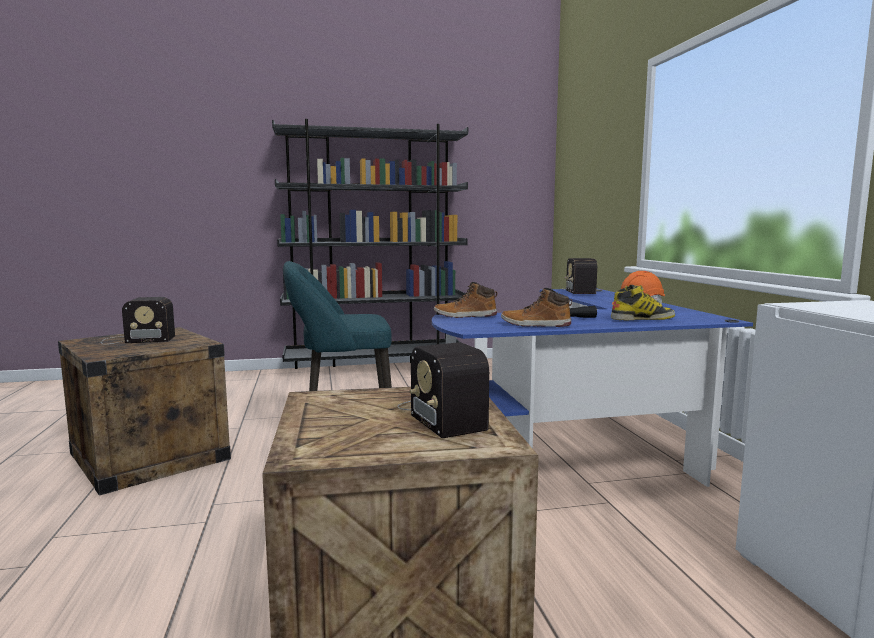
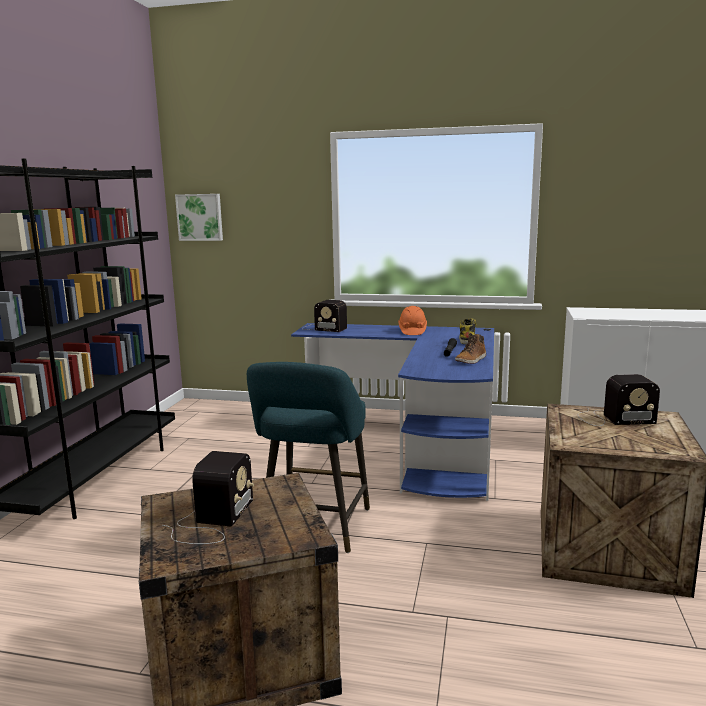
camera: 65 degrees left, 5 degrees up
(465, 316) = (417, 368): boot -> none
(568, 177) = (200, 217): none -> picture

